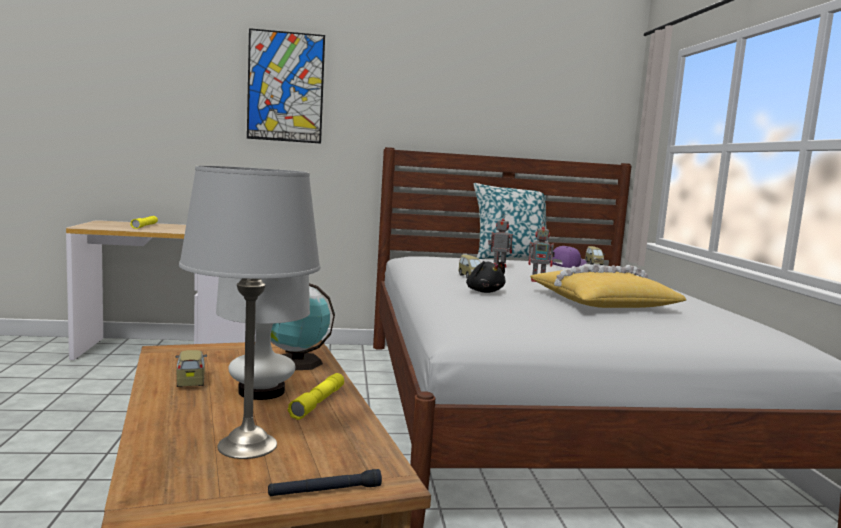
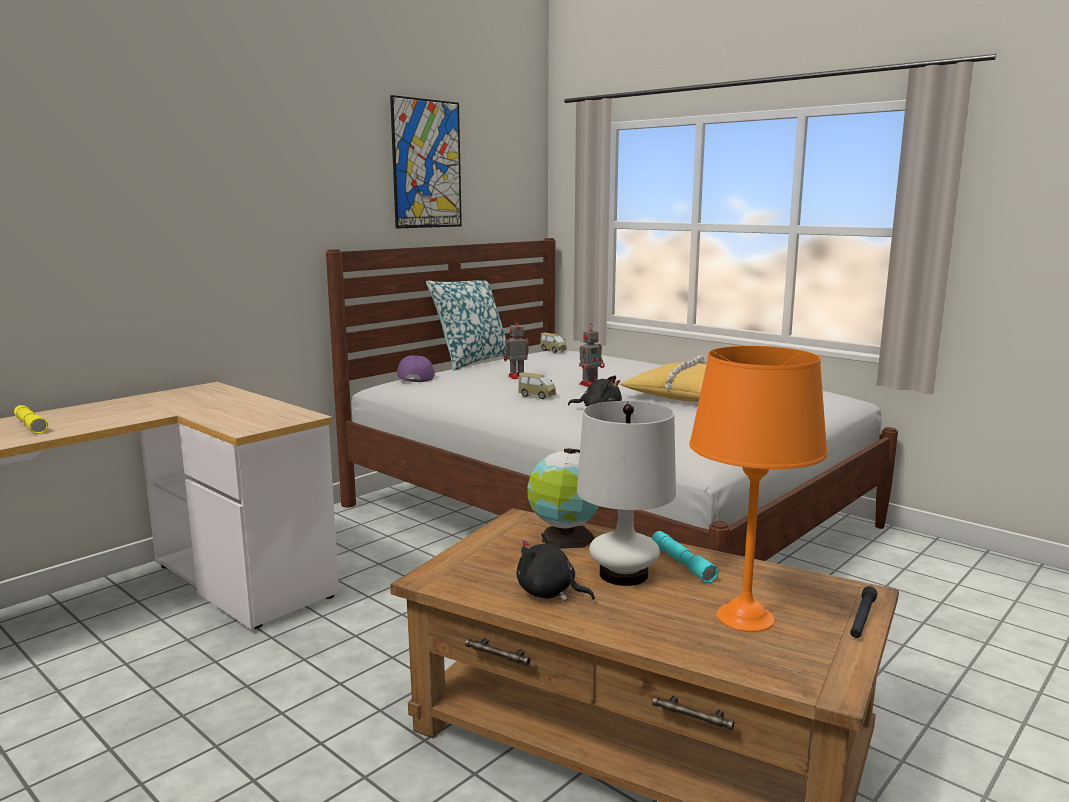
camera: 40 degrees left, 5 degrees up
(190, 381) = (549, 593): toy car -> black plush toy
(248, 445) = (744, 617): grey table lamp -> orange table lamp
(285, 87) = (185, 176): picture -> picture (427, 164)
(318, 402) = (682, 563): yellow flashlight -> turquoise flashlight
(566, 264) = (544, 358): purple cap -> purple cap (415, 376)

